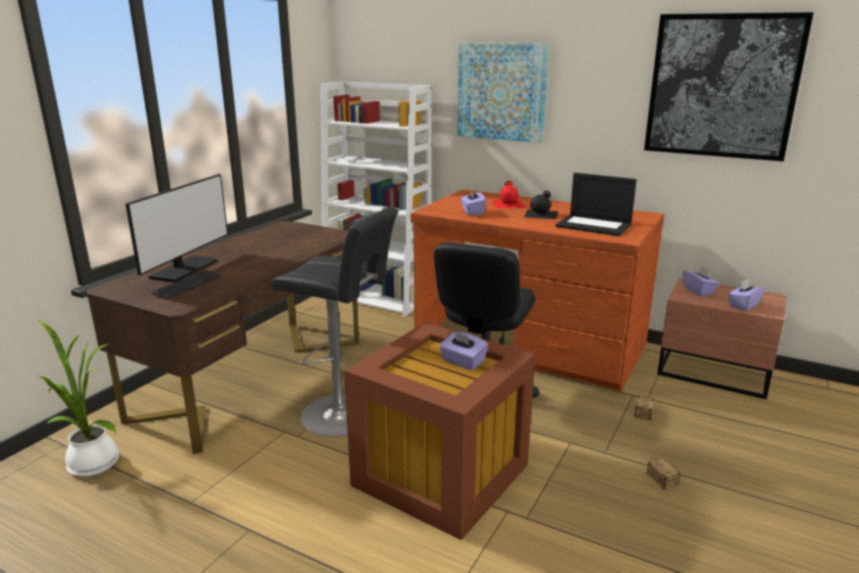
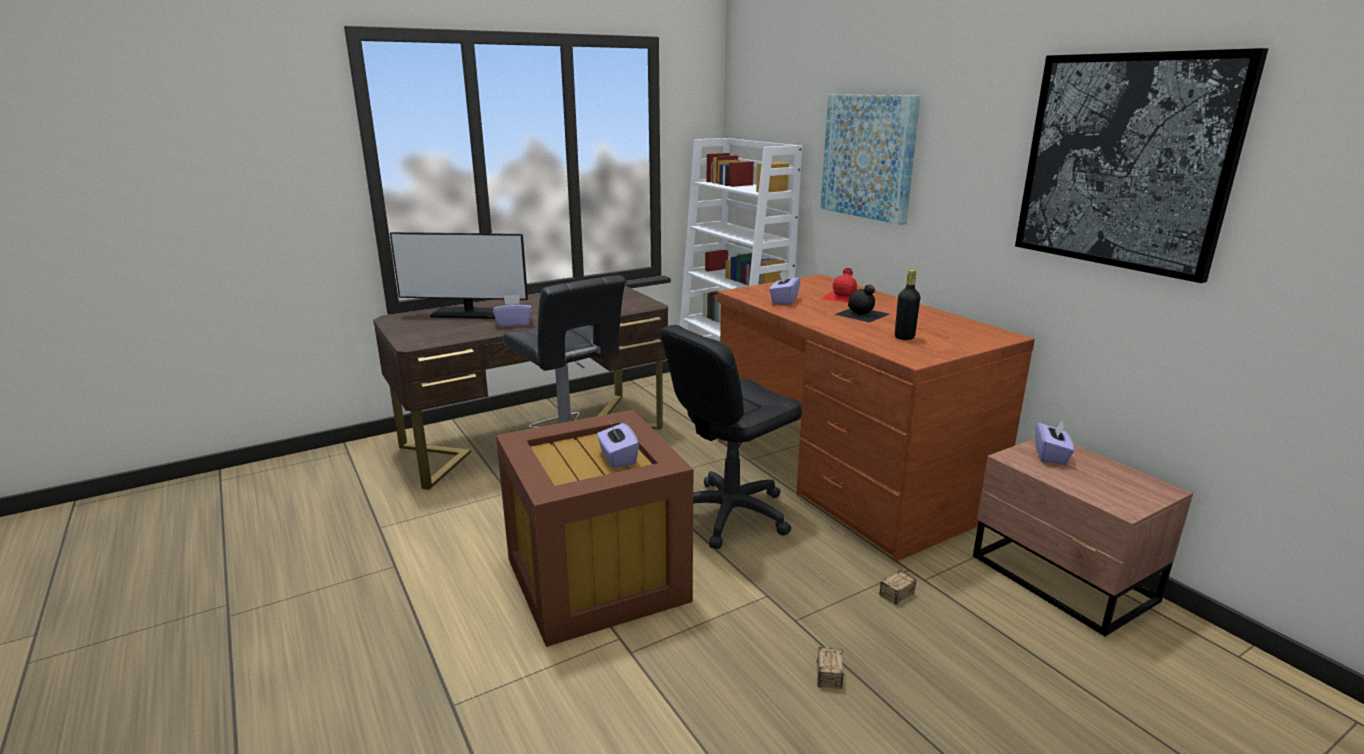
camera: 30 degrees right, 0 degrees up
(92, 462) = (351, 471): potted plant -> none
(184, 269) = (467, 313): monitor -> monitor turned 45 degrees clockwise
(187, 286) = (447, 328): keyboard -> none
(594, 225) = (904, 337): laptop -> black bottle
(743, 305) = (1094, 489): purple tissue box -> purple tissue box (513, 323)

